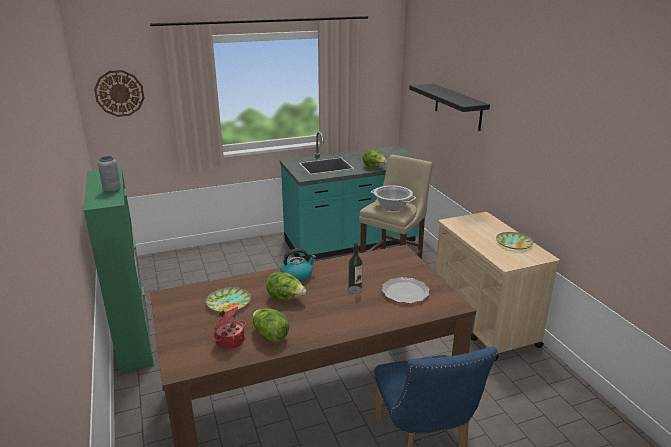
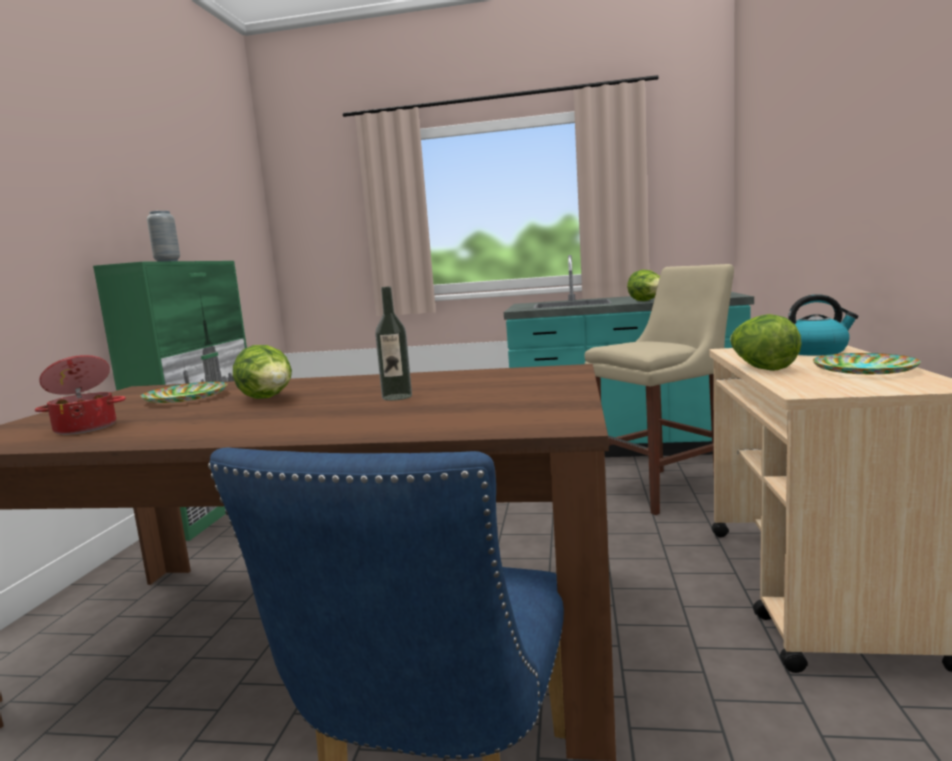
camera: 30 degrees right, 15 degrees down
(119, 93) = (312, 210): wall clock -> none
(270, 336) = (147, 429): lettuce -> lettuce (761, 368)
(297, 275) = (339, 382): kettle -> kettle (815, 351)
(392, 206) = (645, 344): cooking pot -> none
(405, 292) = (484, 405): plate -> none
(458, 106) = (793, 161): black shelf -> none

